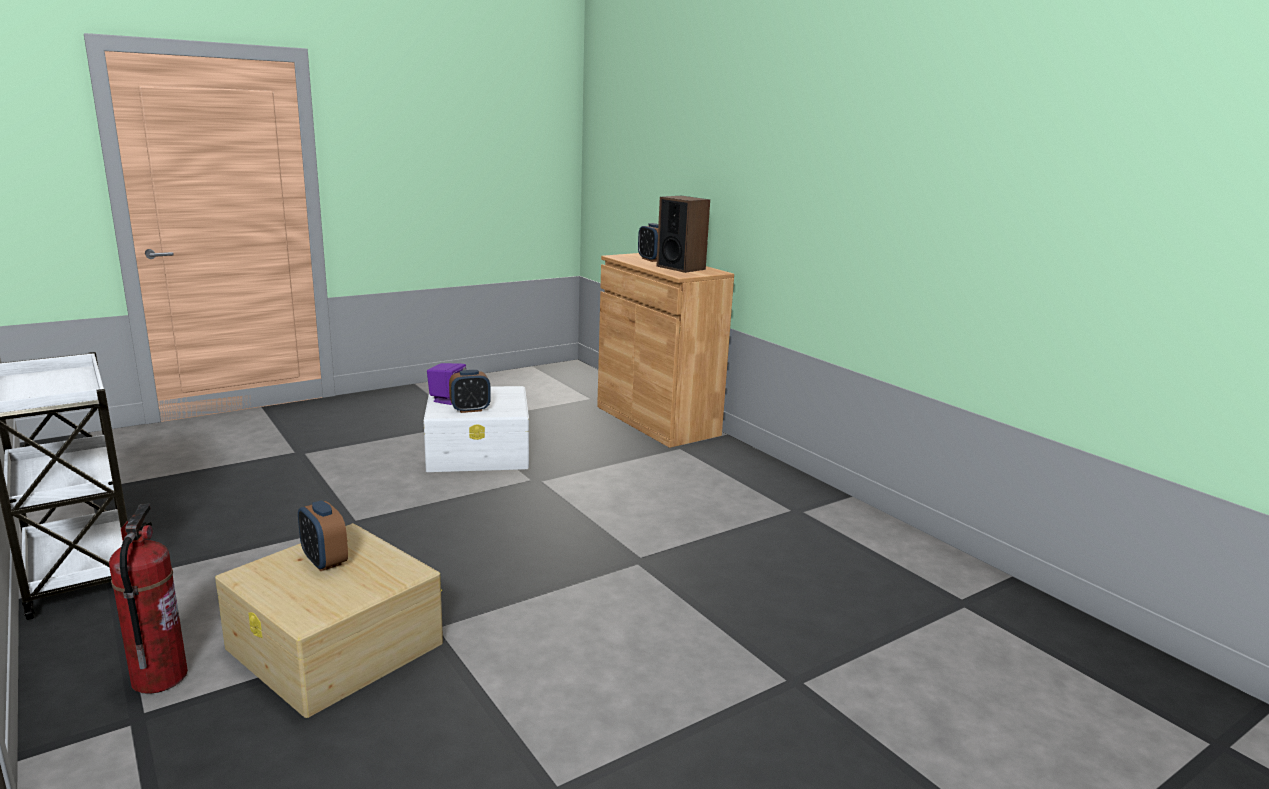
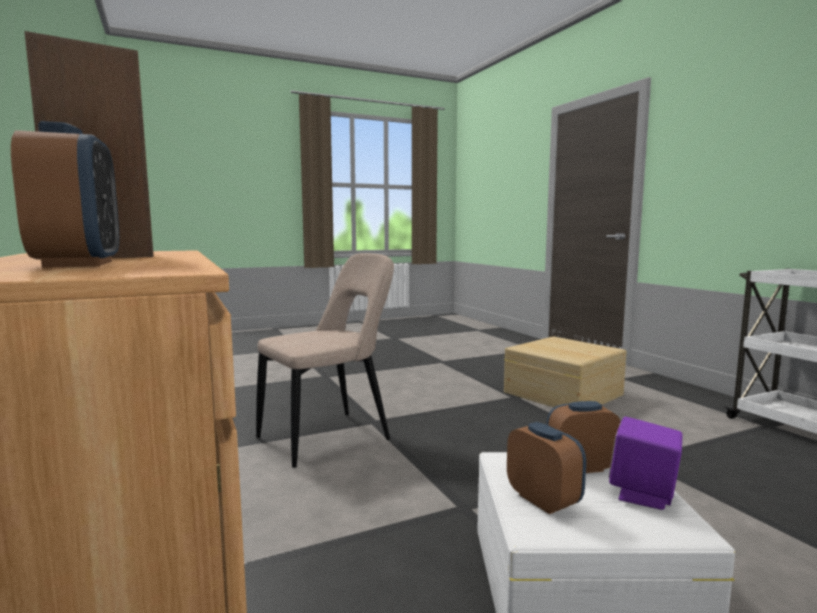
camera: 170 degrees left, 10 degrees down
(159, 678) = (638, 387): fire extinguisher -> none
(324, 561) = (573, 350): alarm clock -> alarm clock (543, 500)
(676, 535) = (329, 437): none -> beige chair

